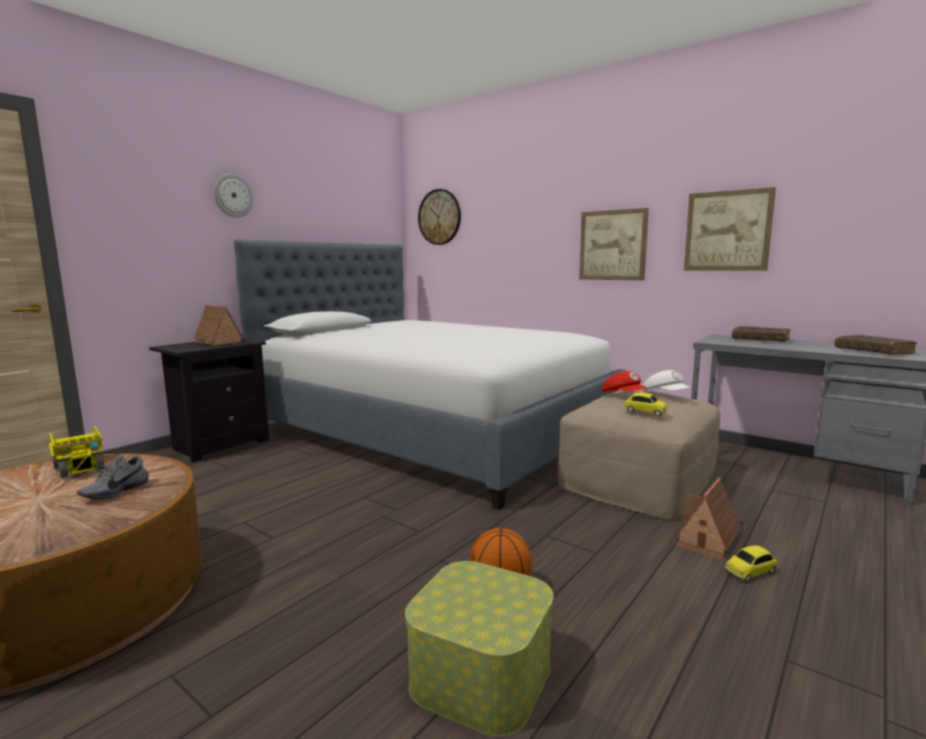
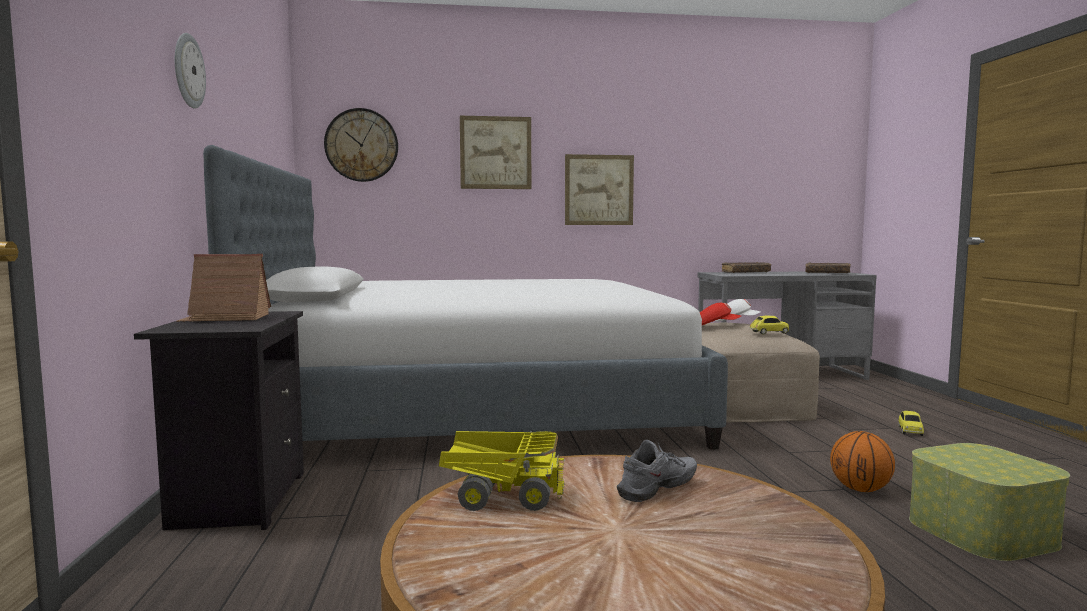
camera: 45 degrees left, 5 degrees down
(114, 492) = (660, 490): grey shoe -> grey shoe turned 105 degrees counterclockwise
(706, 539) = (853, 422): toy house -> none
(727, 231) = (701, 181): picture -> picture (495, 153)

